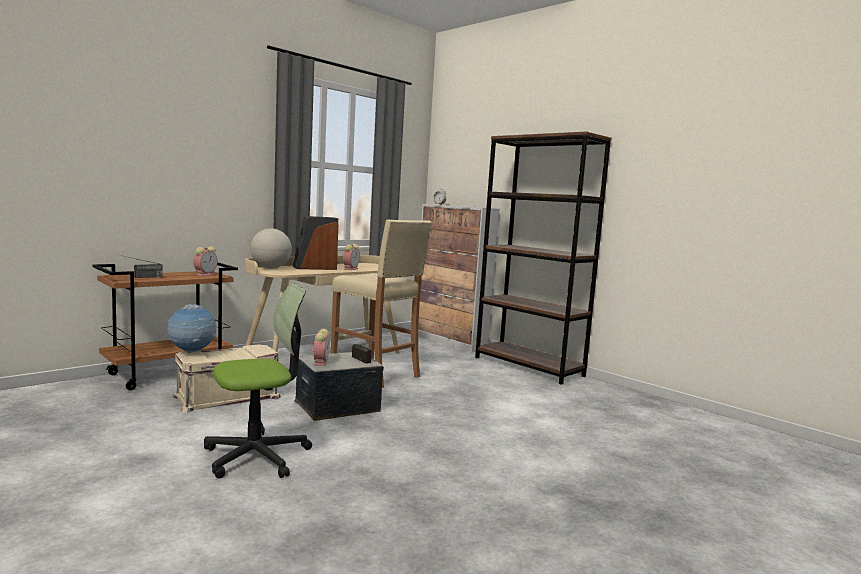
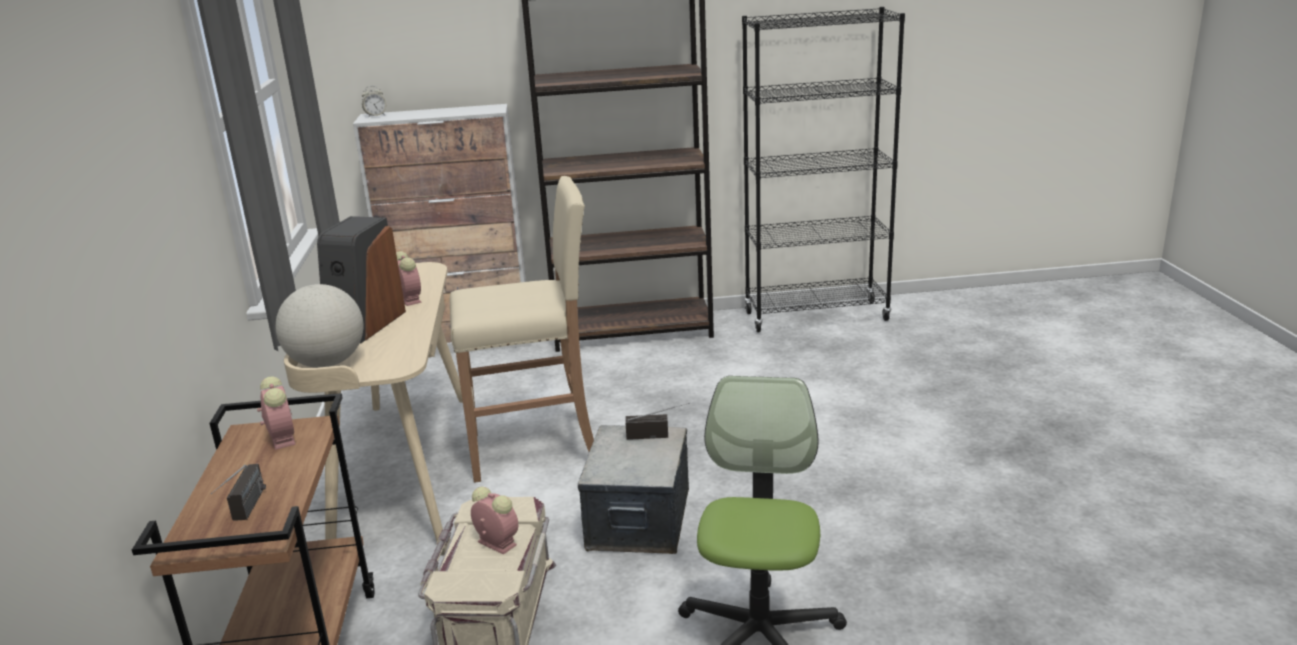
camera: 50 degrees left, 15 degrees up
(192, 352) = (449, 581): globe -> none
(320, 362) = (632, 471): alarm clock -> alarm clock (495, 543)
(648, 404) = (816, 316): none -> black bookcase

